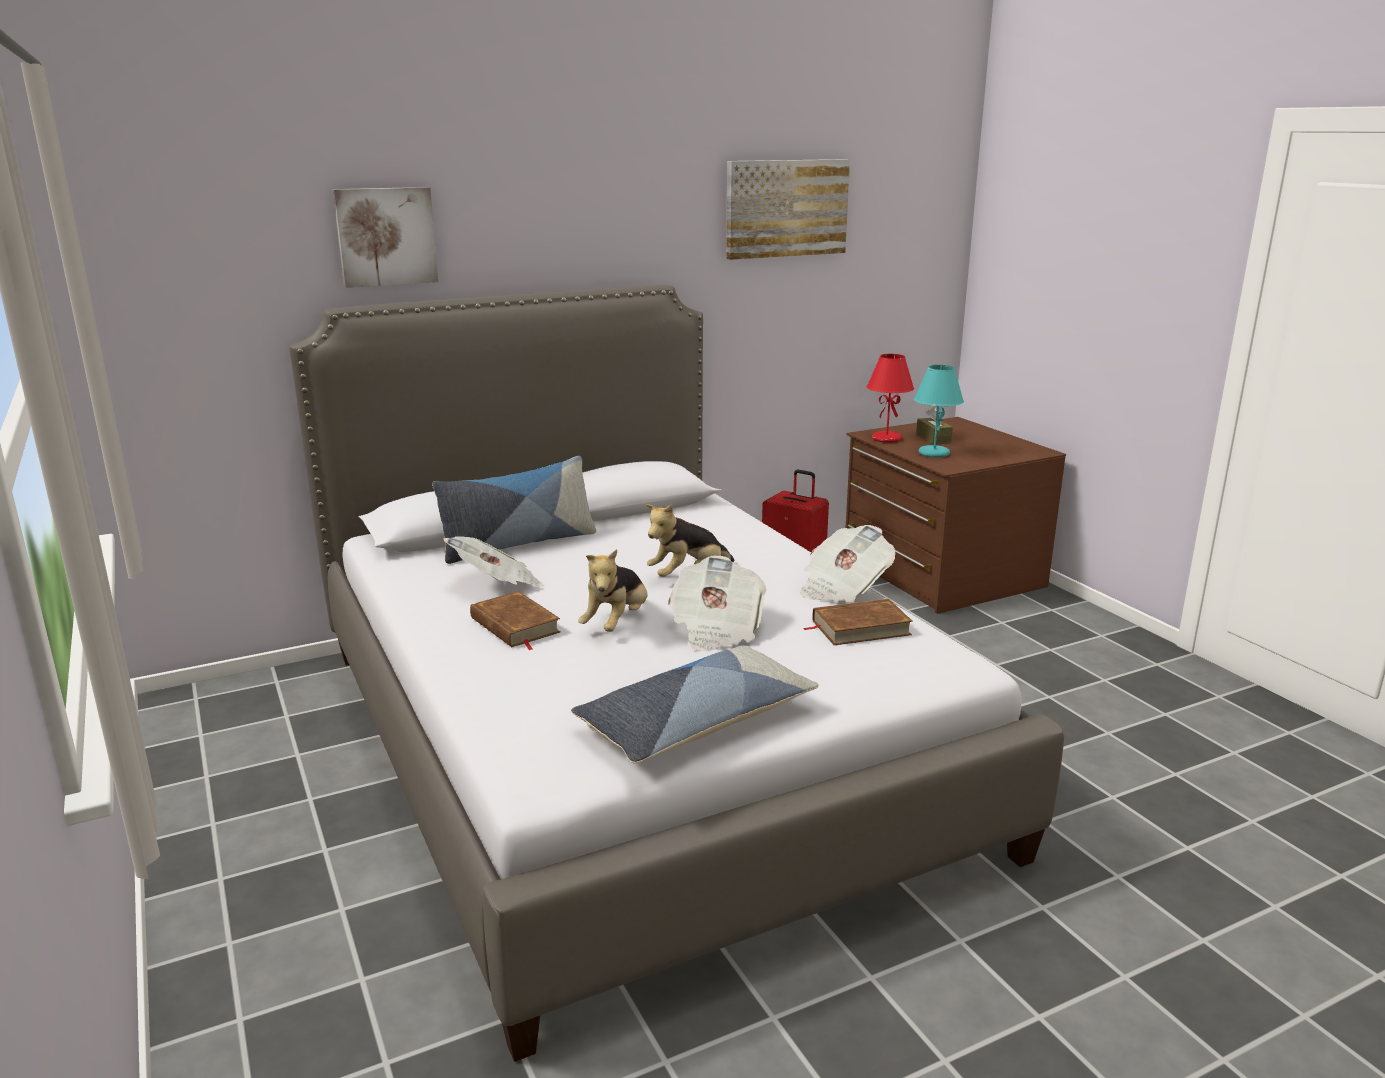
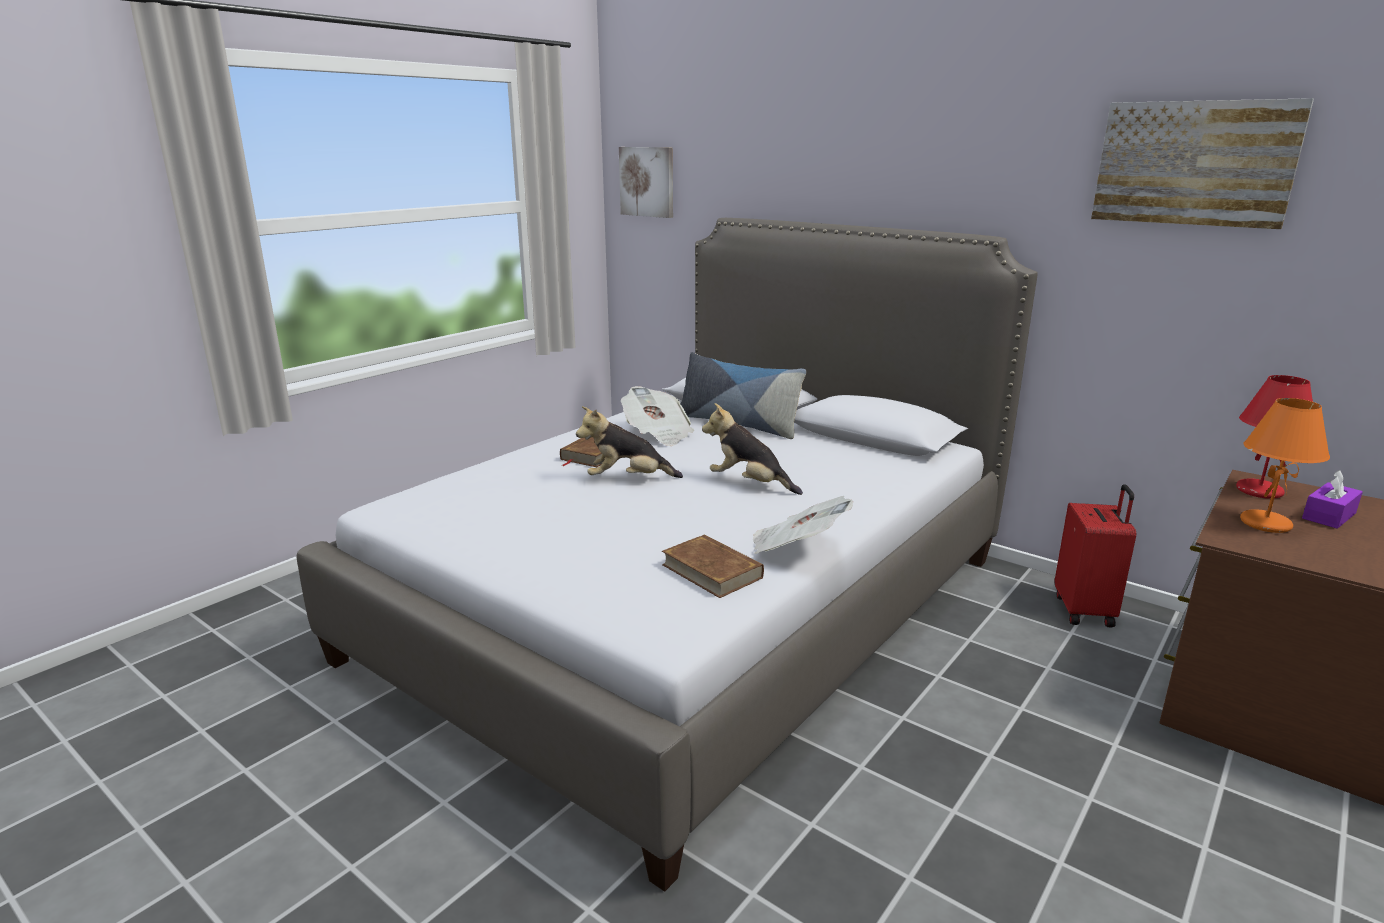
camera: 65 degrees right, 0 degrees up
(386, 236) = (773, 167): picture -> picture (647, 181)
(695, 722) = (484, 536): pillow -> none
(716, 629) = (651, 514): newspaper -> none
(933, 439) = (1328, 516): brown tissue box -> purple tissue box
(933, 453) = (1265, 523): turquoise table lamp -> orange table lamp

